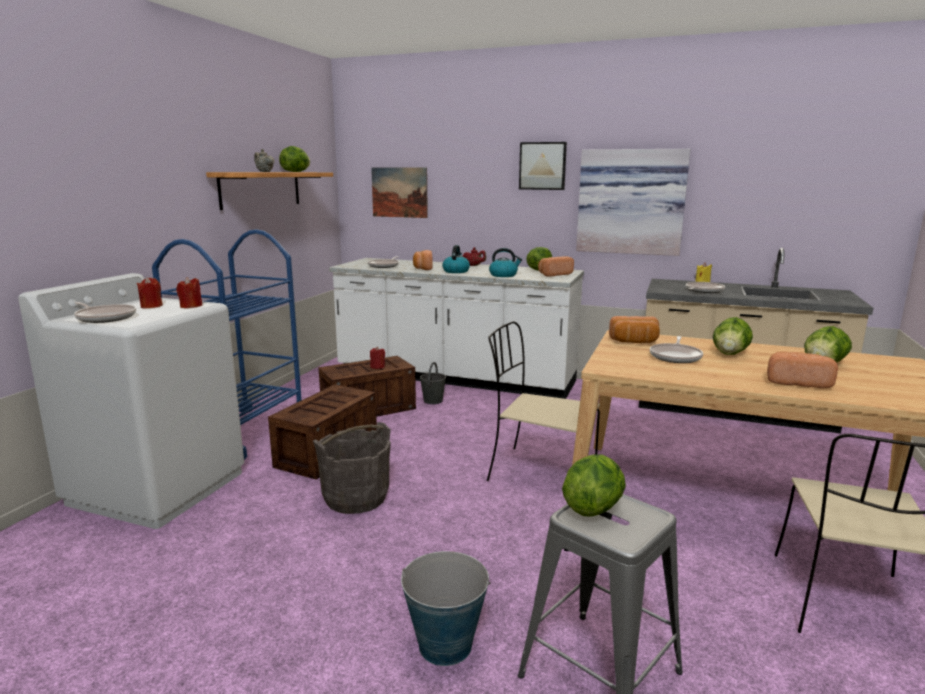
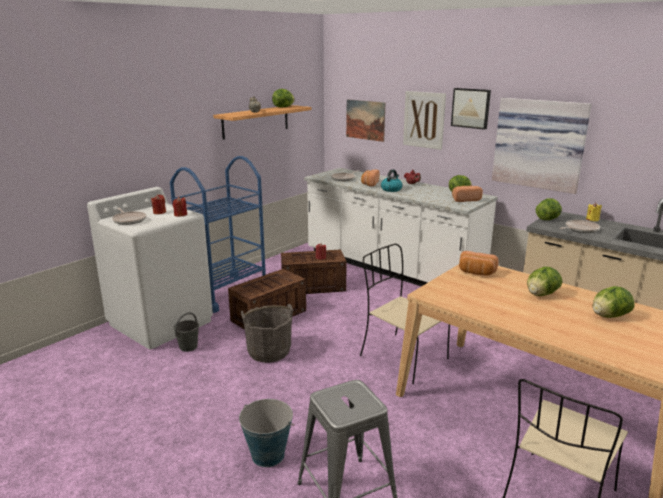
camera: 20 degrees right, 5 degrees up
(433, 400) = (362, 286): grey bucket -> grey bucket (188, 346)
(481, 185) = (424, 120): none -> picture
(504, 275) = (424, 197): kettle -> none
(593, 508) = (341, 393): lettuce -> lettuce (548, 219)
(676, 356) = (493, 291): frying pan -> none
(797, 382) = (562, 329): bread -> none

